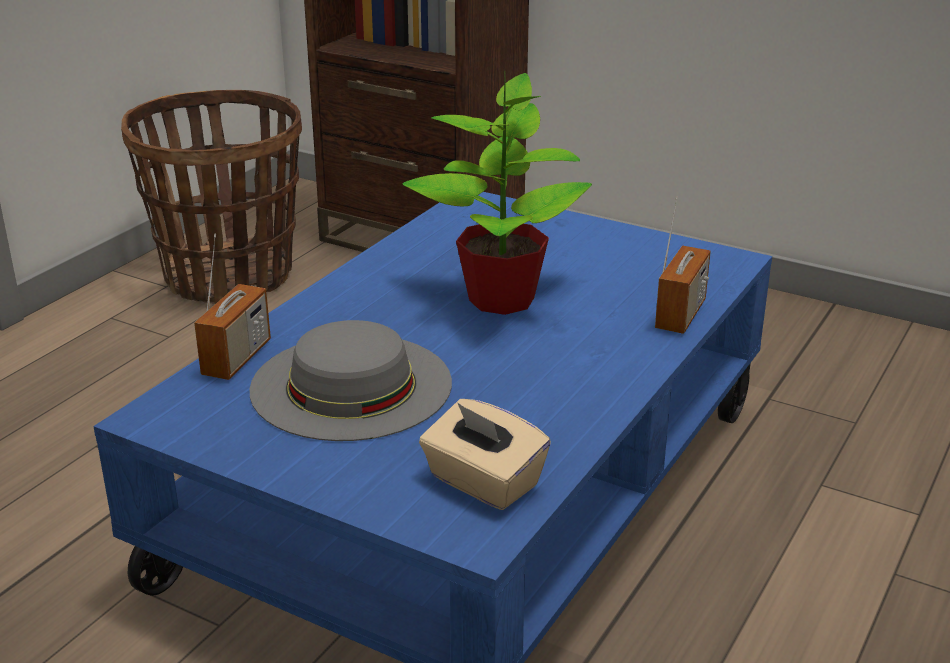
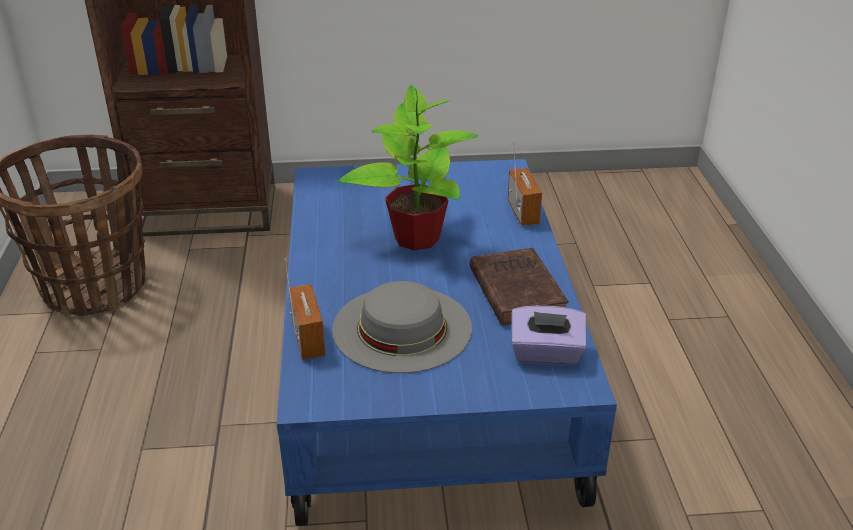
camera: 35 degrees left, 5 degrees up
(483, 483) = (546, 354): beige tissue box -> purple tissue box
(546, 397) = (515, 290): none -> brown book

